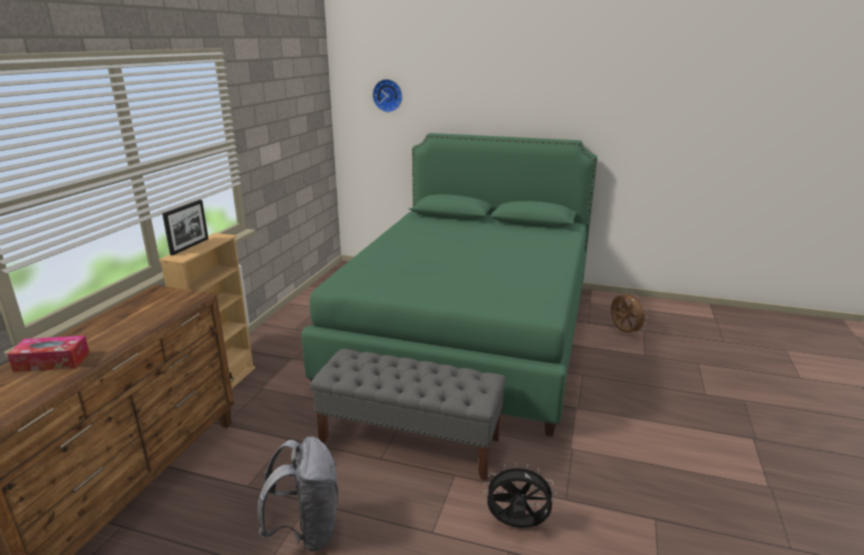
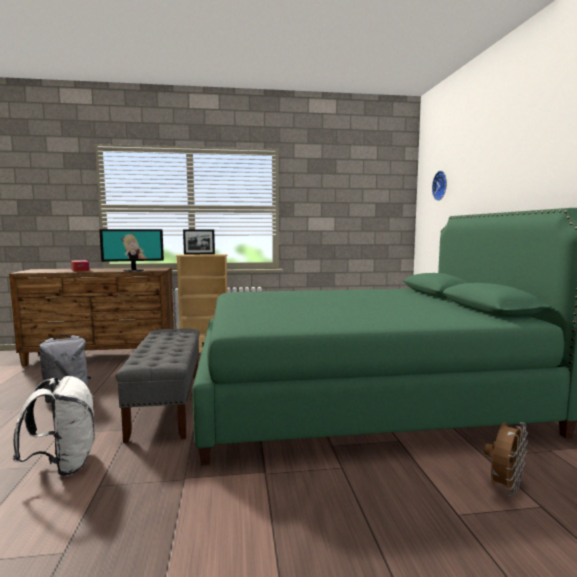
camera: 65 degrees right, 15 degrees down
(161, 314) = (133, 270): none -> monitor
(517, 525) = (63, 465): black fan -> white backpack

